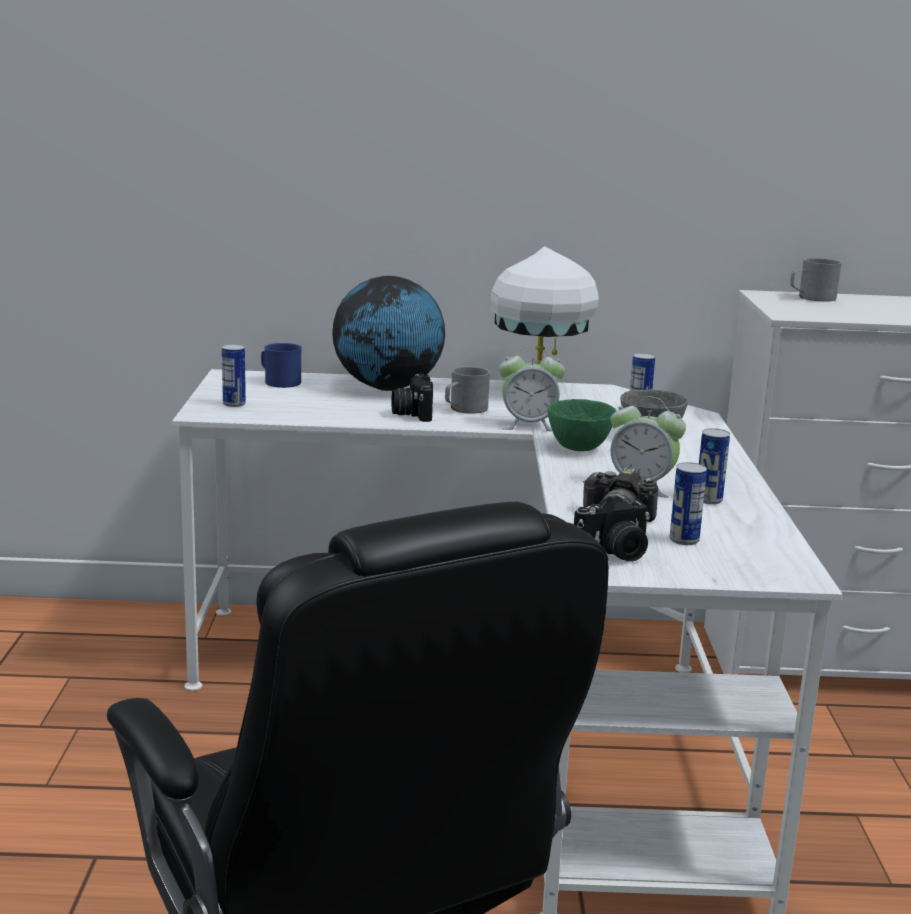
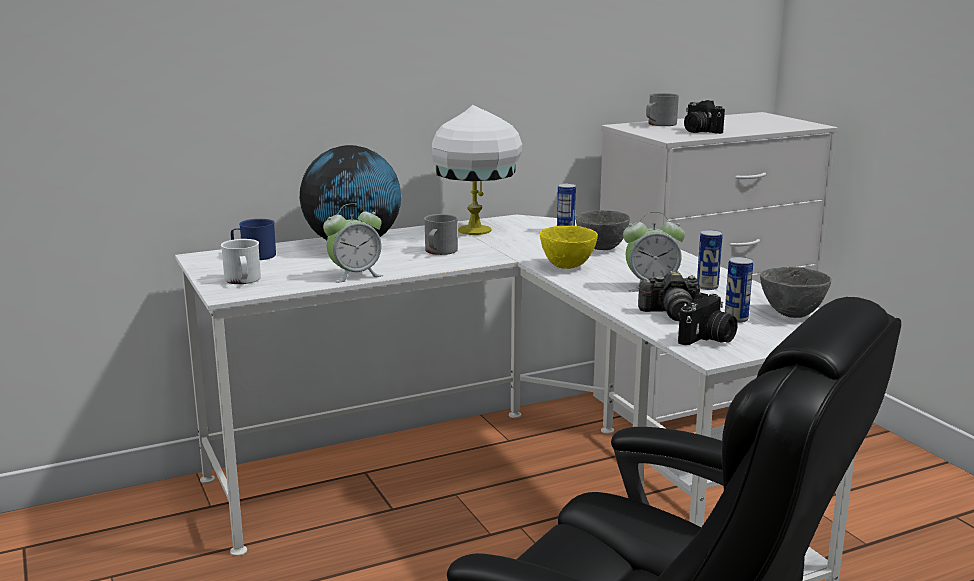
camera: 25 degrees left, 0 degrees up
(234, 404) = (243, 281): can -> white mug
(412, 413) = (403, 262): camera -> camera (699, 131)
(528, 425) = (505, 256): alarm clock -> alarm clock (355, 275)
(580, 449) = (568, 266): green bowl -> yellow bowl
(762, 549) = (792, 314): none -> grey bowl

